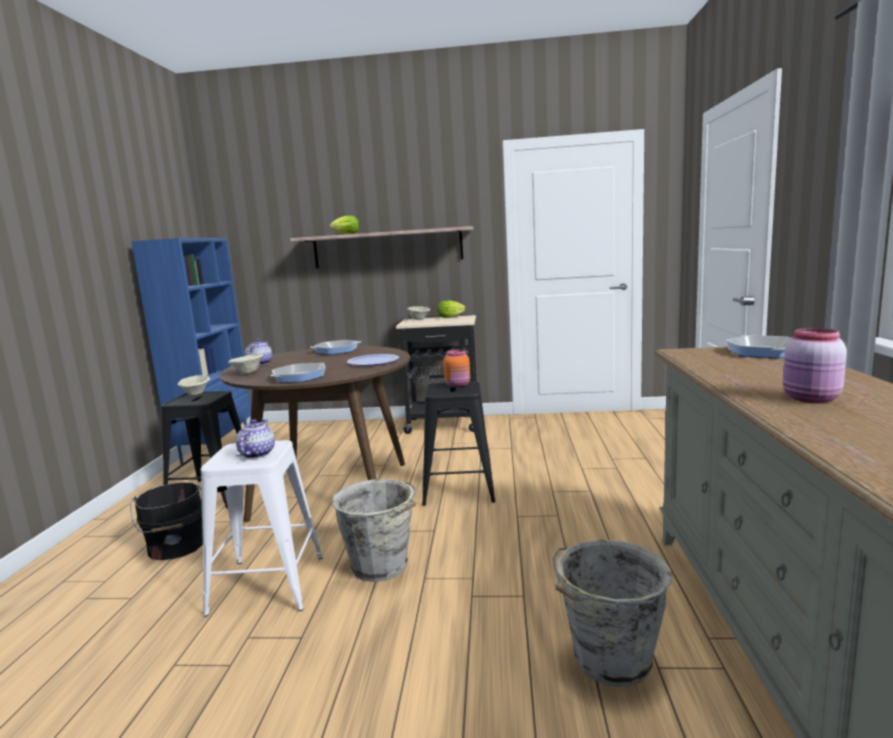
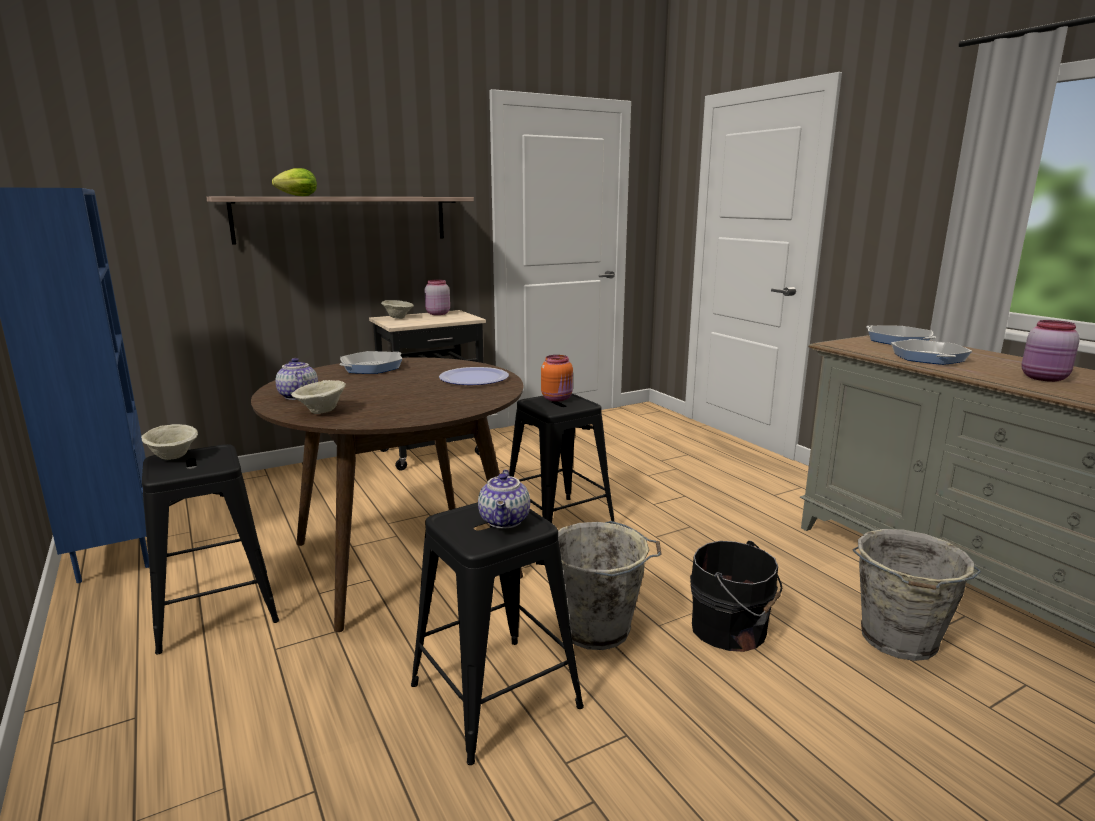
camera: 35 degrees left, 5 degrees up
(176, 547) = (276, 699): black bucket -> black bucket (732, 630)
(256, 454) = (505, 521): teapot -> teapot turned 150 degrees counterclockwise
(267, 584) = (495, 695): white stool -> black stool
(299, 377) = (427, 409): frying pan -> frying pan (928, 357)
(452, 317) = (437, 314): lettuce -> pink jar

